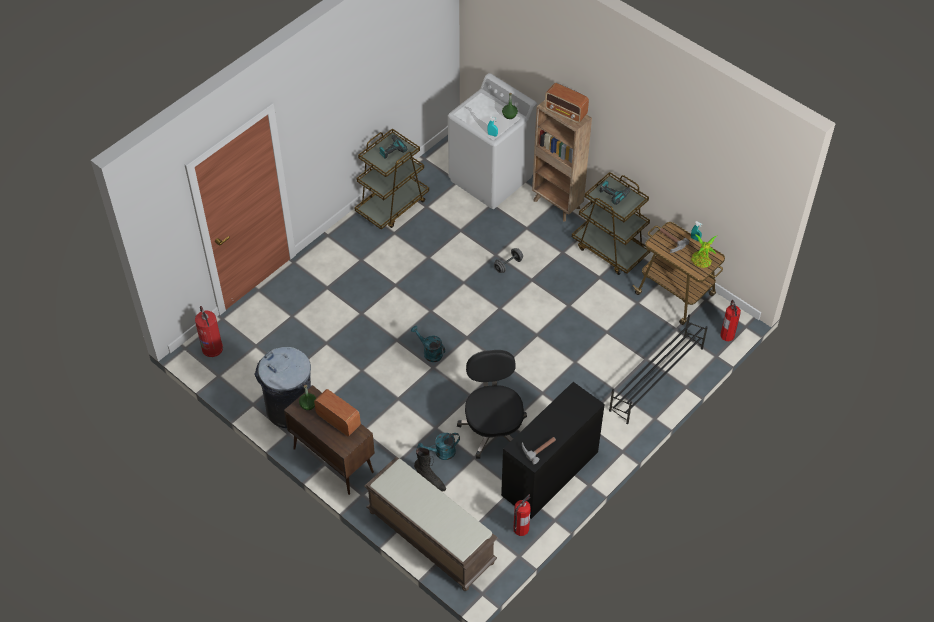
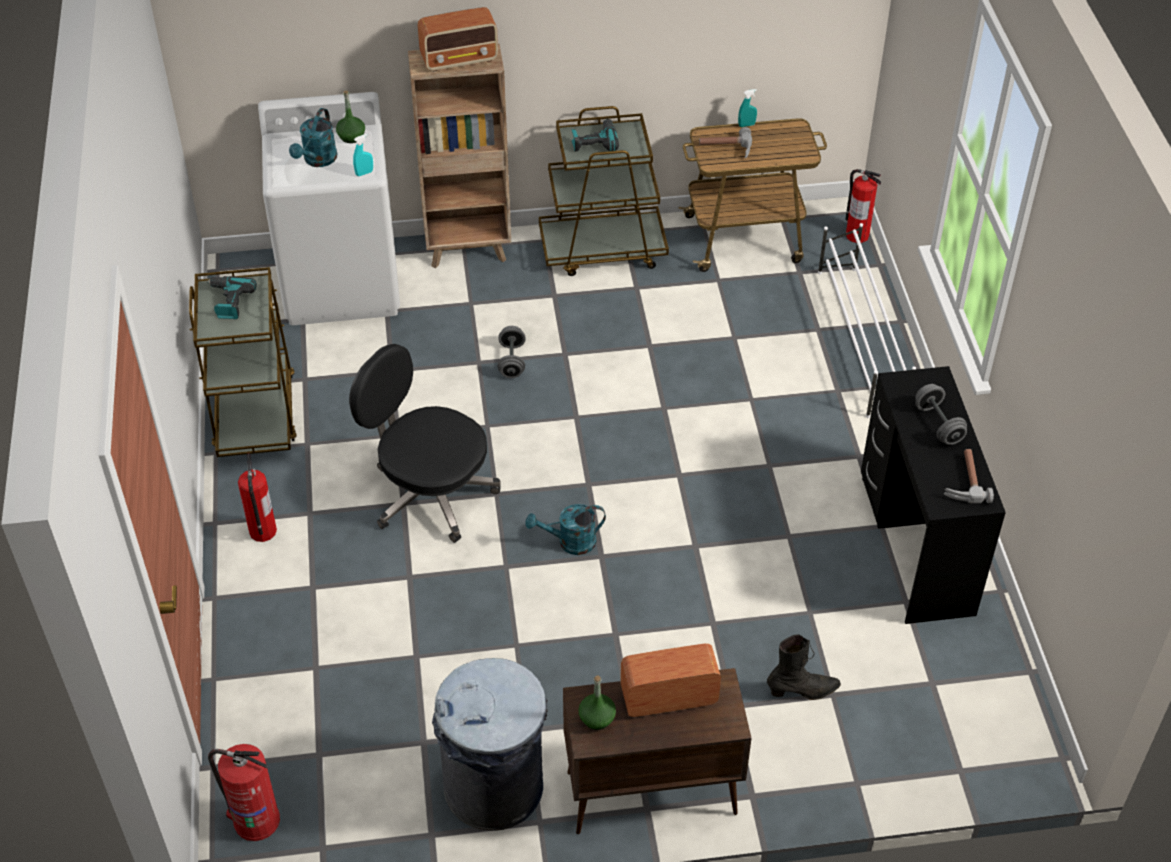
camera: 50 degrees left, 5 degrees down
(429, 537) = (907, 758): brown bench -> none
(441, 453) = (766, 646): turquoise watering can -> turquoise watering can (317, 160)
(493, 428) = (779, 558): black office chair -> black office chair (430, 493)
(520, 529) = (984, 639): fire extinguisher -> fire extinguisher (263, 531)
(563, 420) = (938, 424): none -> grey dumbbell
(656, 379) = (860, 341): black shoe rack -> white shoe rack
(701, 262) = (789, 142): potted plant -> none

